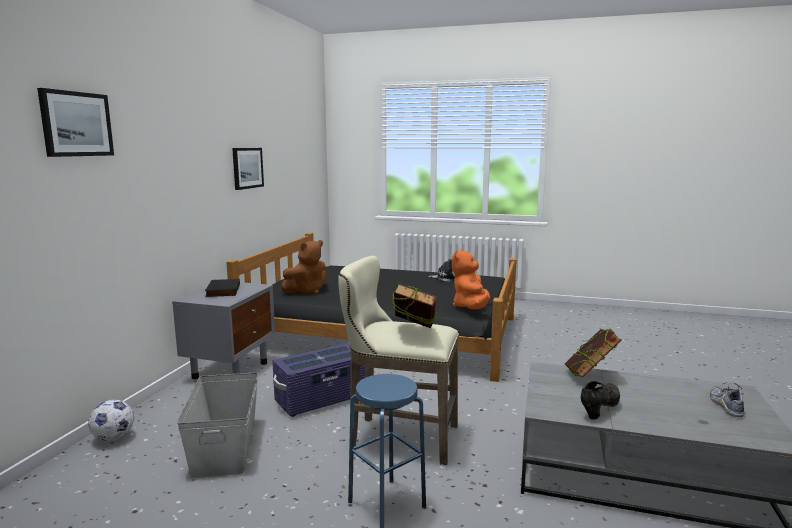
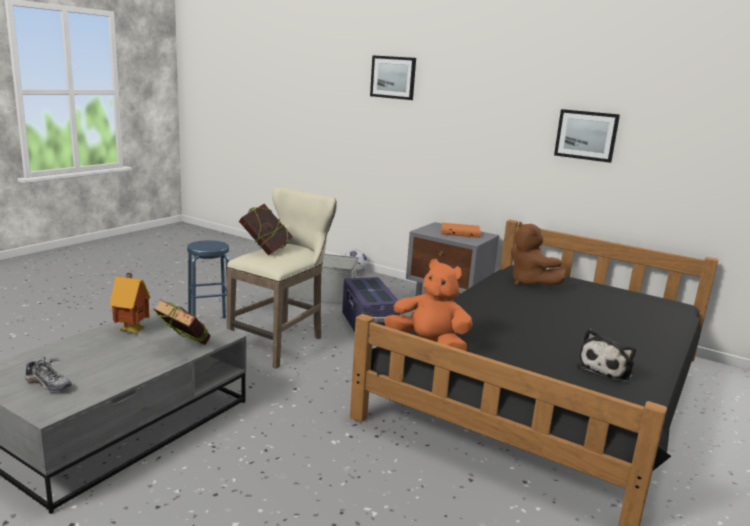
camera: 105 degrees right, 5 degrees up
(222, 290) = (460, 232): black book -> orange book
(599, 409) = (132, 330): black shoe -> toy house

